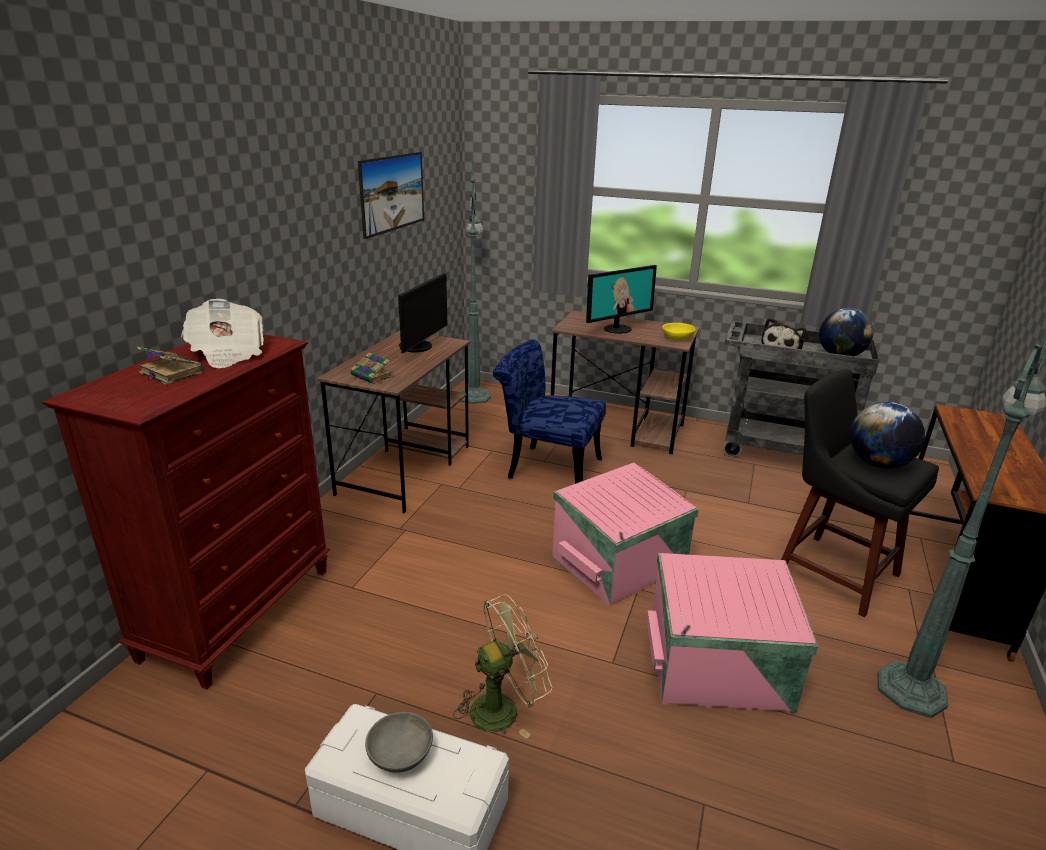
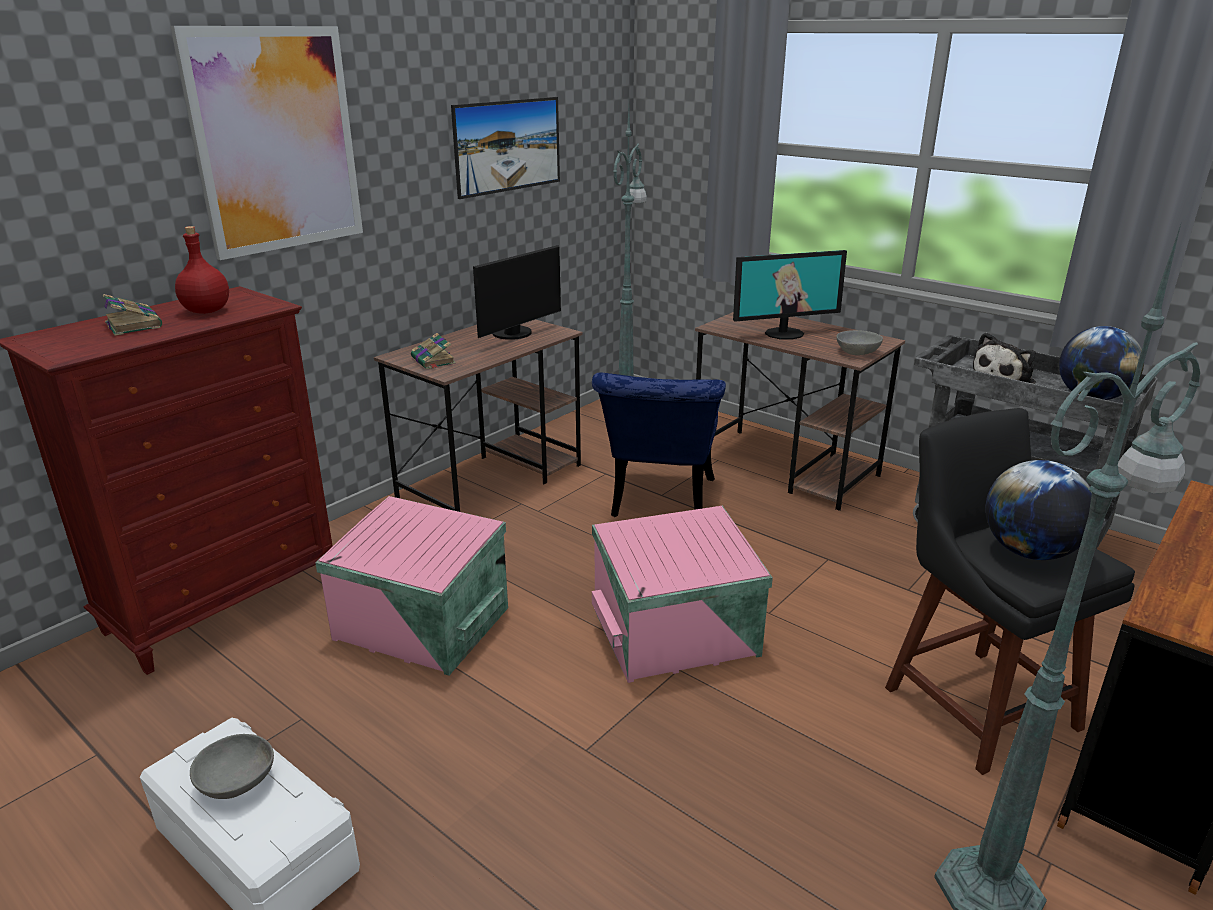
camera: 20 degrees right, 0 degrees up
(227, 353) = (207, 311): newspaper -> red bottle
(245, 196) = (276, 141): none -> picture
(503, 707) = (424, 768): green fan -> none
(546, 468) = (659, 503): blue chair -> blue chair turned 120 degrees counterclockwise
(677, 338) = (857, 352): yellow bowl -> grey bowl
(719, 668) = (721, 790): pink storage box -> pink storage box (422, 625)

